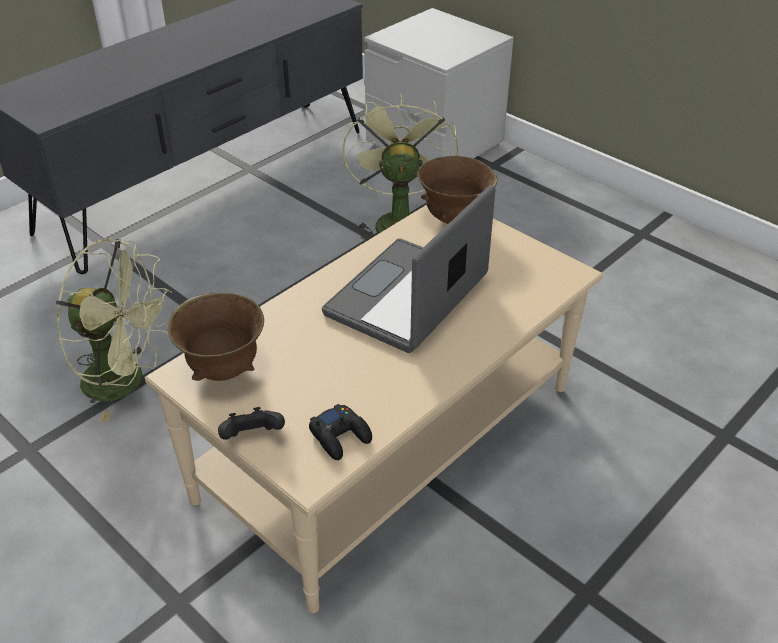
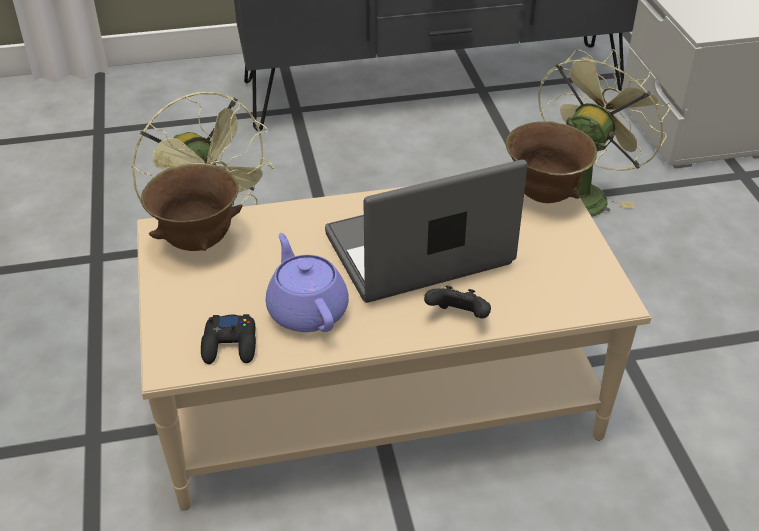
camera: 35 degrees right, 0 degrees up
(253, 437) = (162, 309): black game controller -> black game controller (458, 317)
(371, 380) = (307, 310): none -> purple teapot

